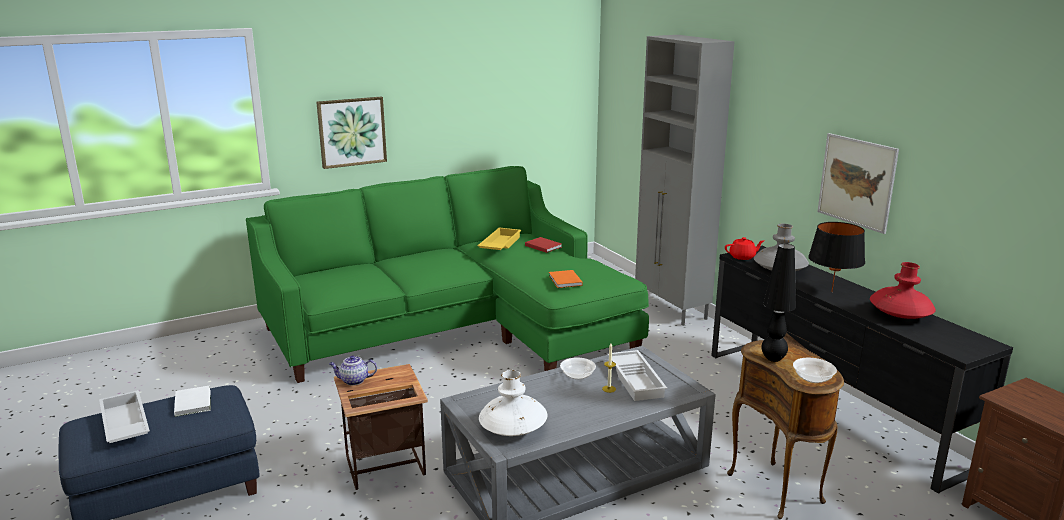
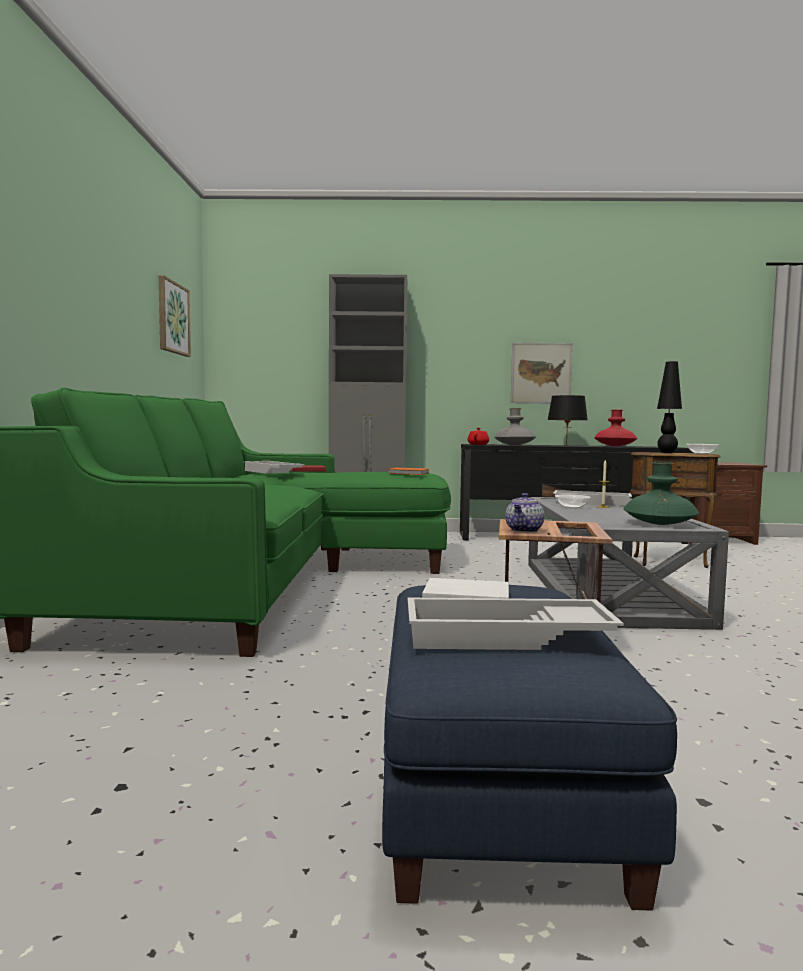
camera: 60 degrees left, 15 degrees down
(351, 132) = (59, 327): picture -> picture (172, 318)
(499, 244) = (271, 472): yellow tray -> white tray
(513, 427) = (659, 524): white vase -> green vase

